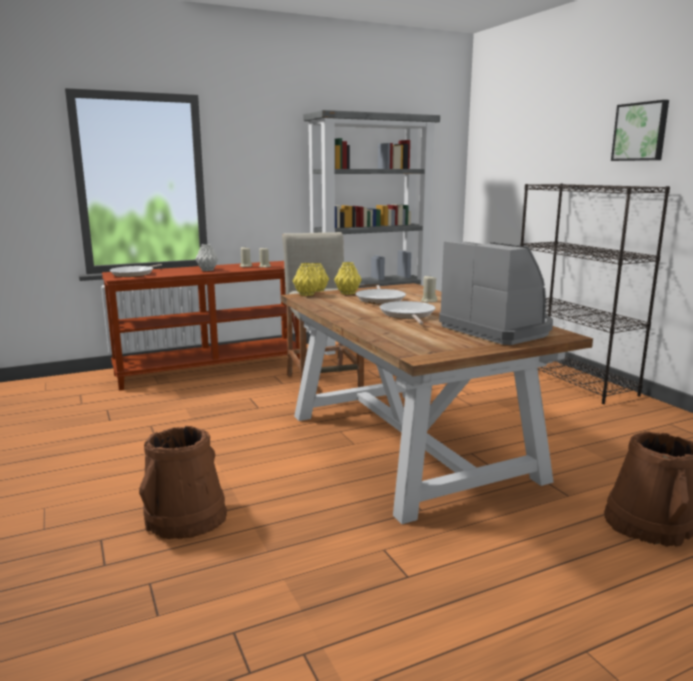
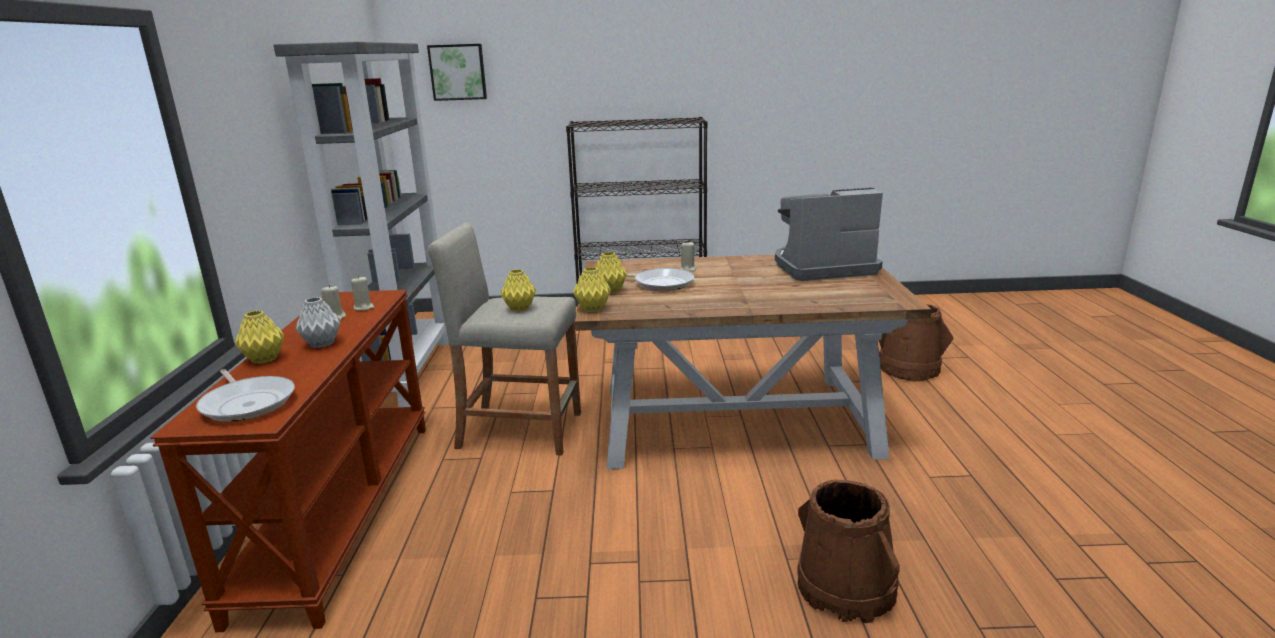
camera: 65 degrees left, 5 degrees up
(183, 268) = (263, 359): none -> yellow vase
(407, 315) = (745, 284): frying pan -> none
(641, 132) = (657, 66): picture -> picture (458, 72)

